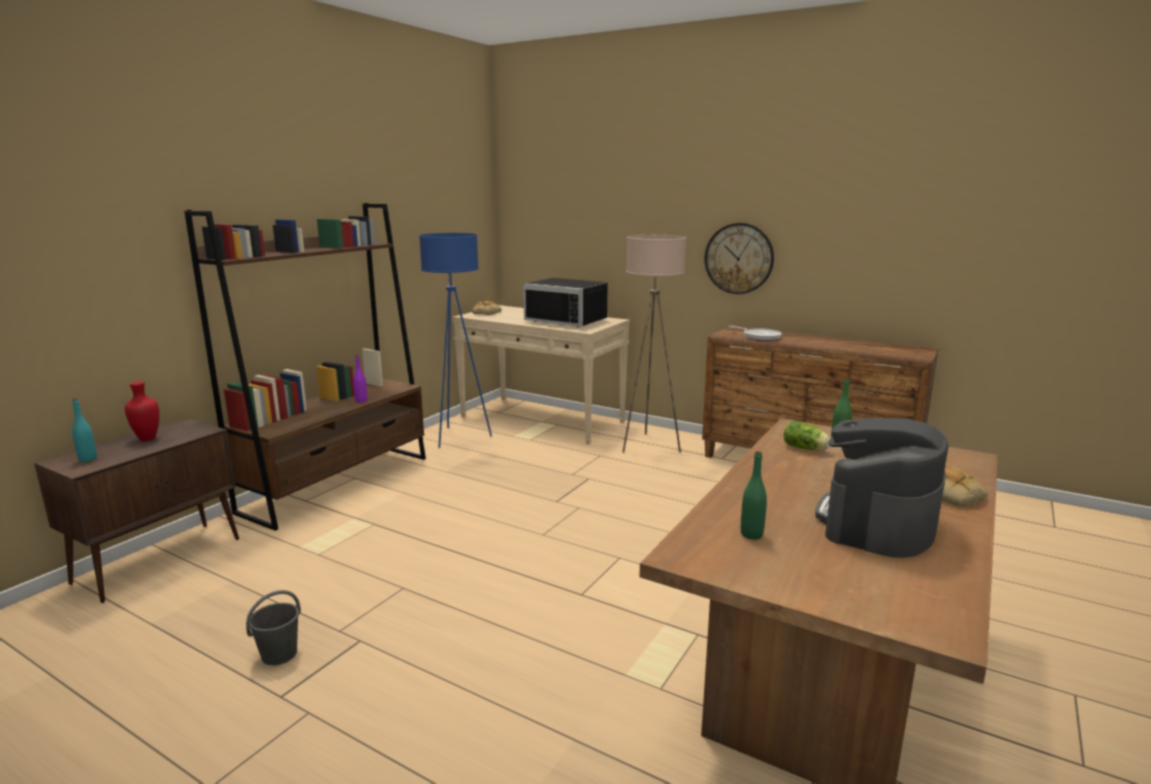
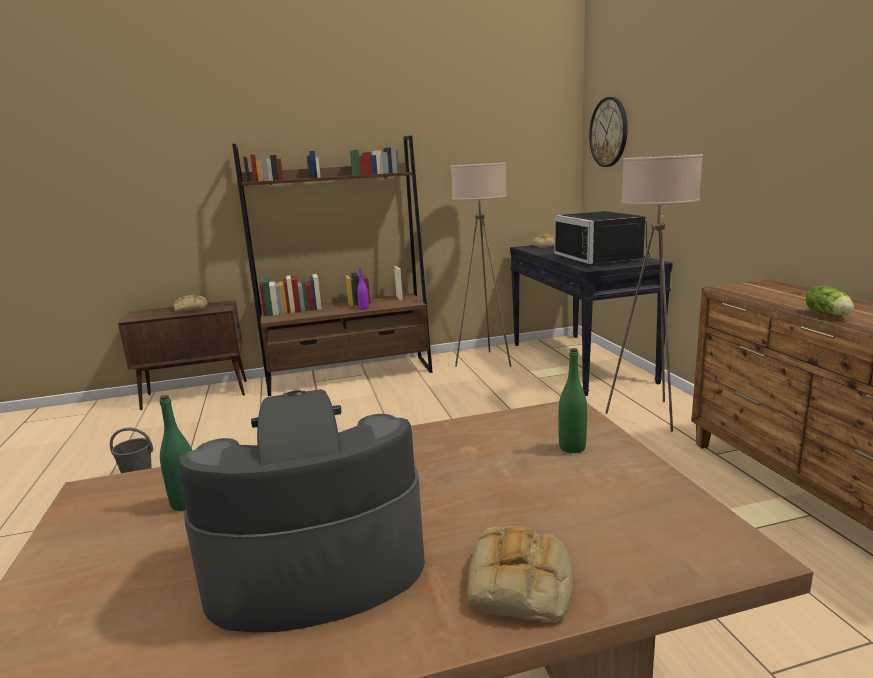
camera: 45 degrees right, 0 degrees up
(88, 459) = (147, 314): turquoise bottle -> none
(147, 439) = (191, 308): red vase -> bread
(459, 437) = (484, 361): blue floor lamp -> beige floor lamp
(542, 419) = (580, 362): beige console table -> black console table
(739, 258) = (791, 184): wall clock -> wall clock (609, 132)
(759, 336) = (777, 295): frying pan -> none
(806, 449) = (504, 441): lettuce -> lettuce (829, 315)

